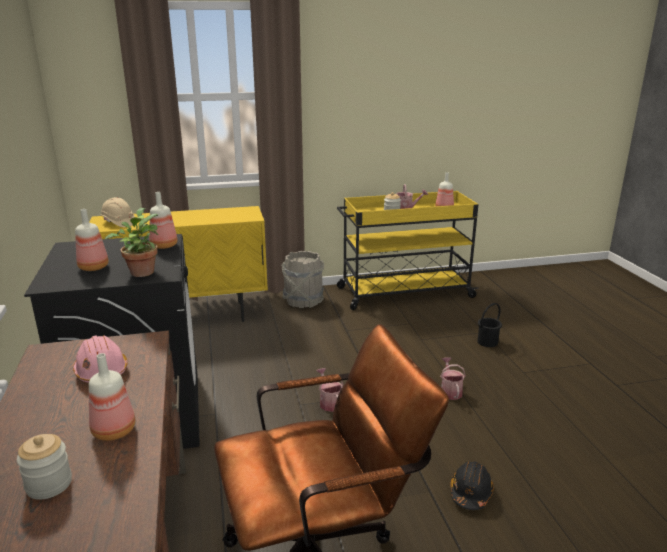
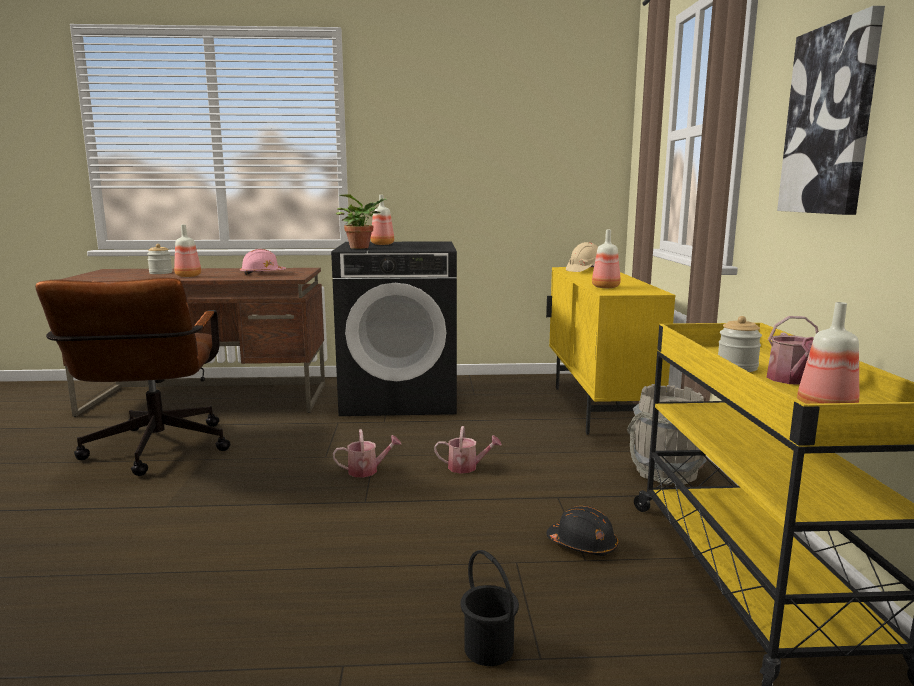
camera: 100 degrees right, 10 degrees down
(163, 246) = (422, 248): bottle -> bottle (605, 287)
(358, 101) = (830, 120): none -> picture
(450, 391) = (336, 558): watering can -> watering can (467, 467)
(470, 493) = (133, 529): black hard hat -> black hard hat (582, 545)

